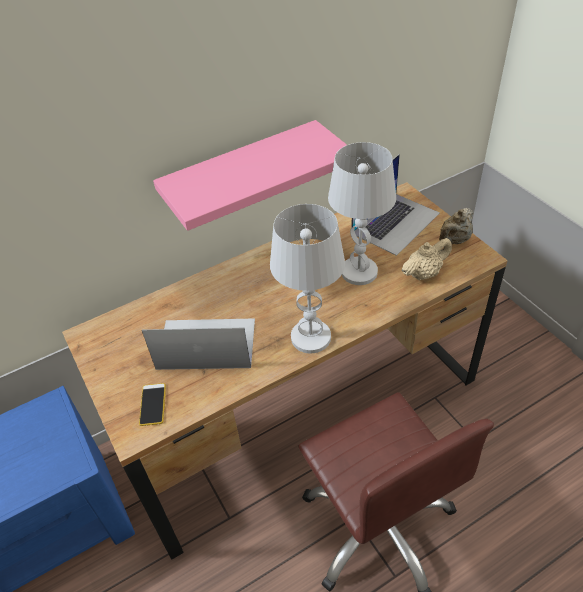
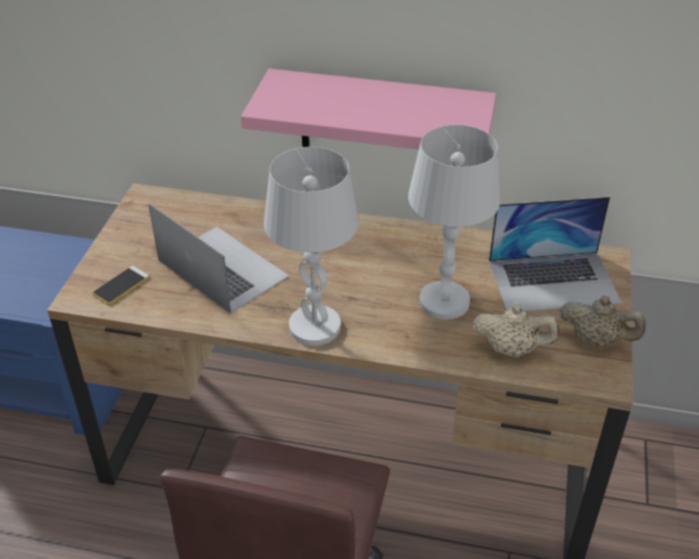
camera: 40 degrees right, 5 degrees down
(454, 240) = (596, 341): beige teapot -> beige teapot turned 150 degrees counterclockwise

